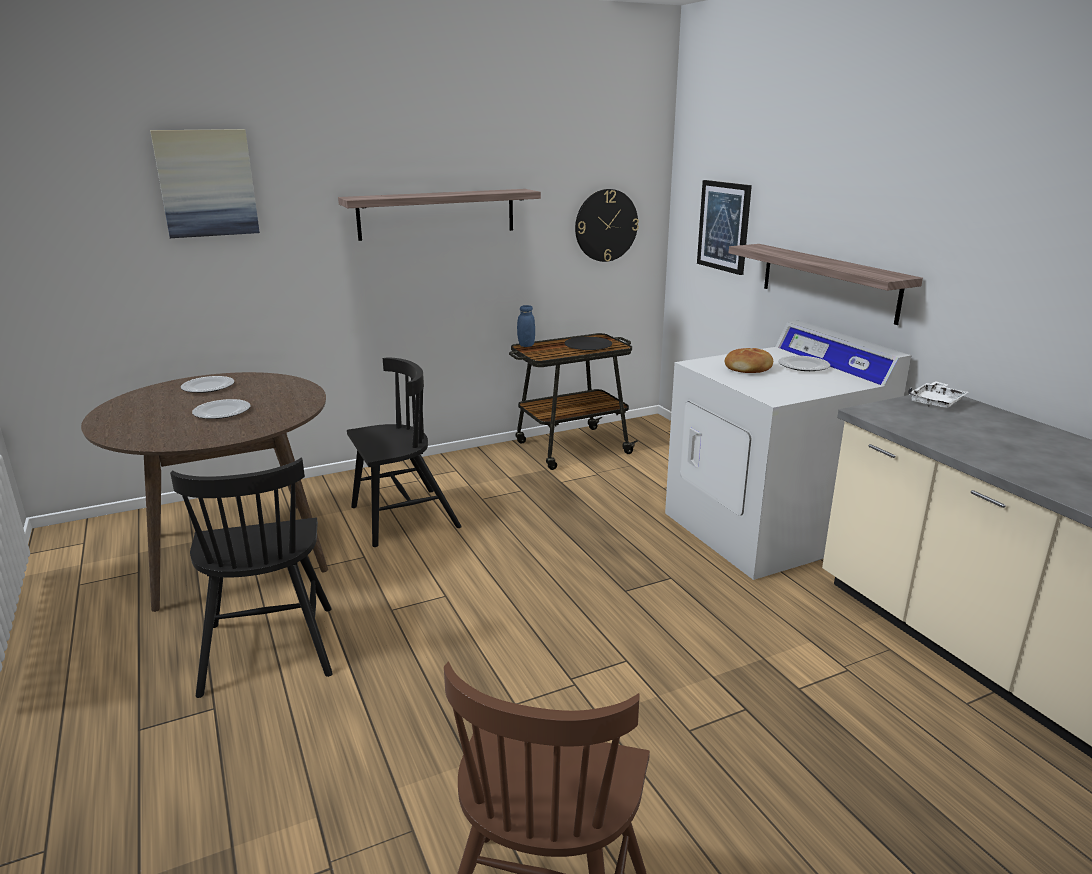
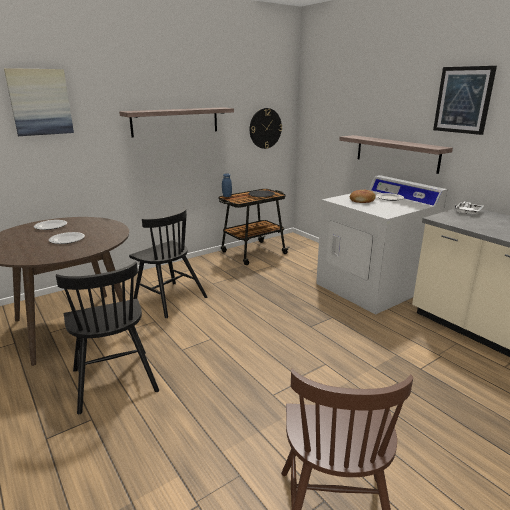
camera: 10 degrees left, 0 degrees up
(398, 518) = (167, 298): black chair -> black chair turned 75 degrees clockwise
(724, 226) = (331, 127): picture -> picture (463, 100)

